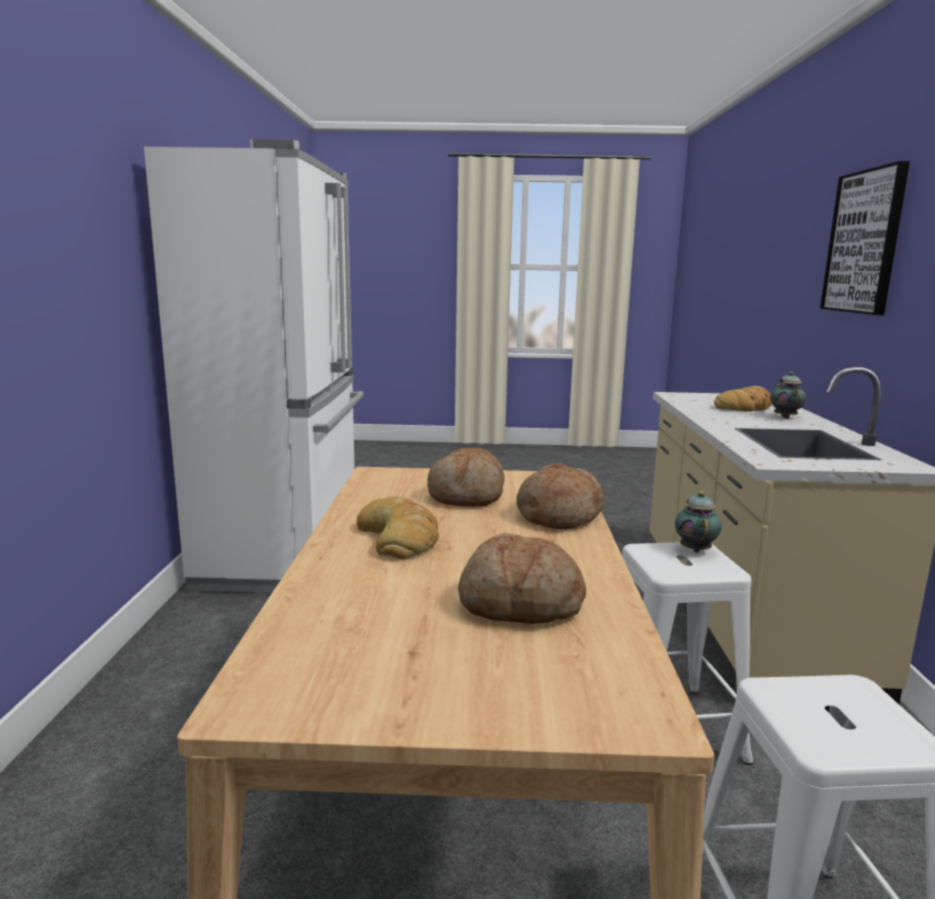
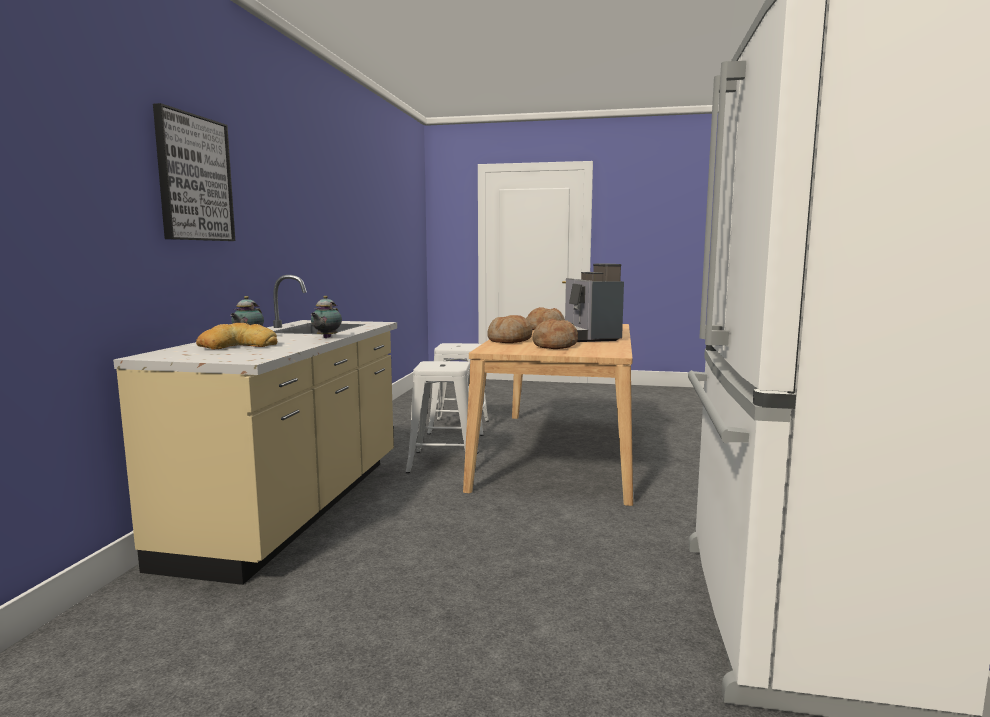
camera: 170 degrees left, 5 degrees down
(399, 537) = (589, 338): bread -> coffee machine
(695, 549) = (429, 366): teapot -> teapot (326, 338)

